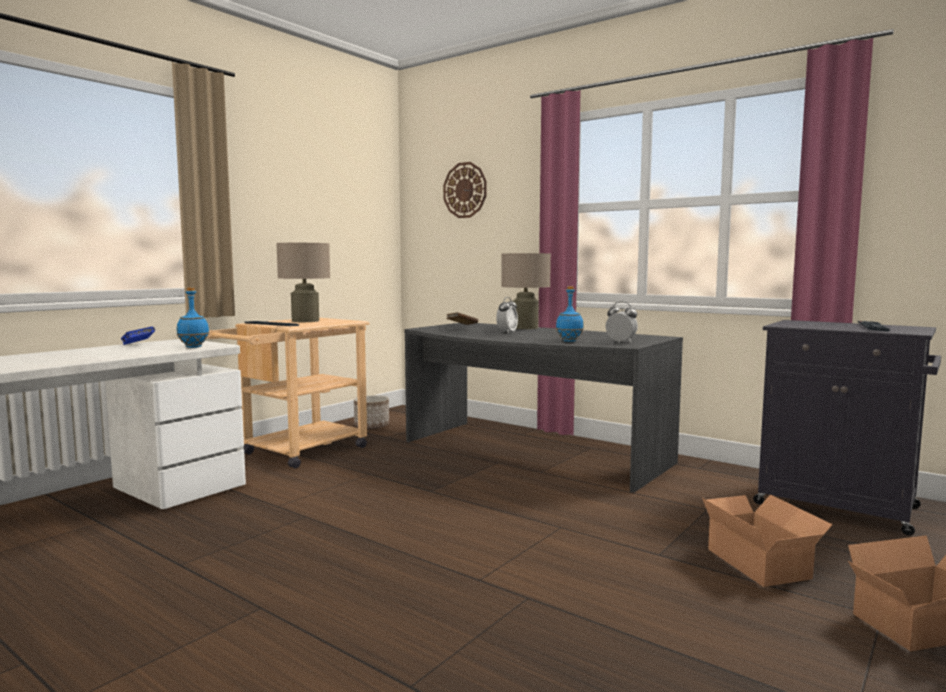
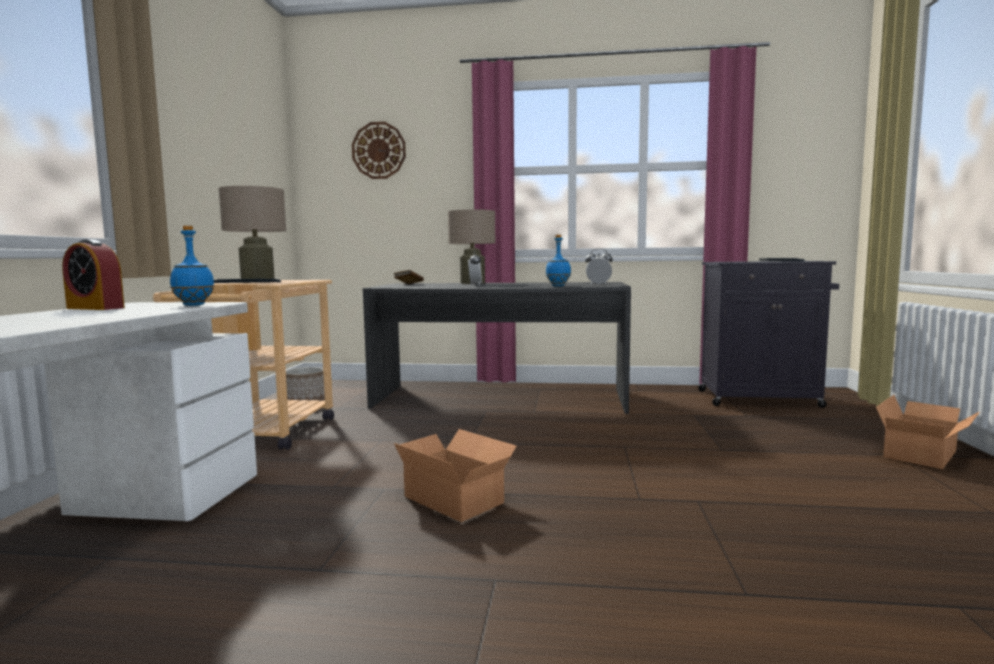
camera: 30 degrees left, 0 degrees up
(138, 345) = (95, 308): blue book -> alarm clock
(759, 562) = (784, 440): cardboard box -> cardboard box (455, 498)

